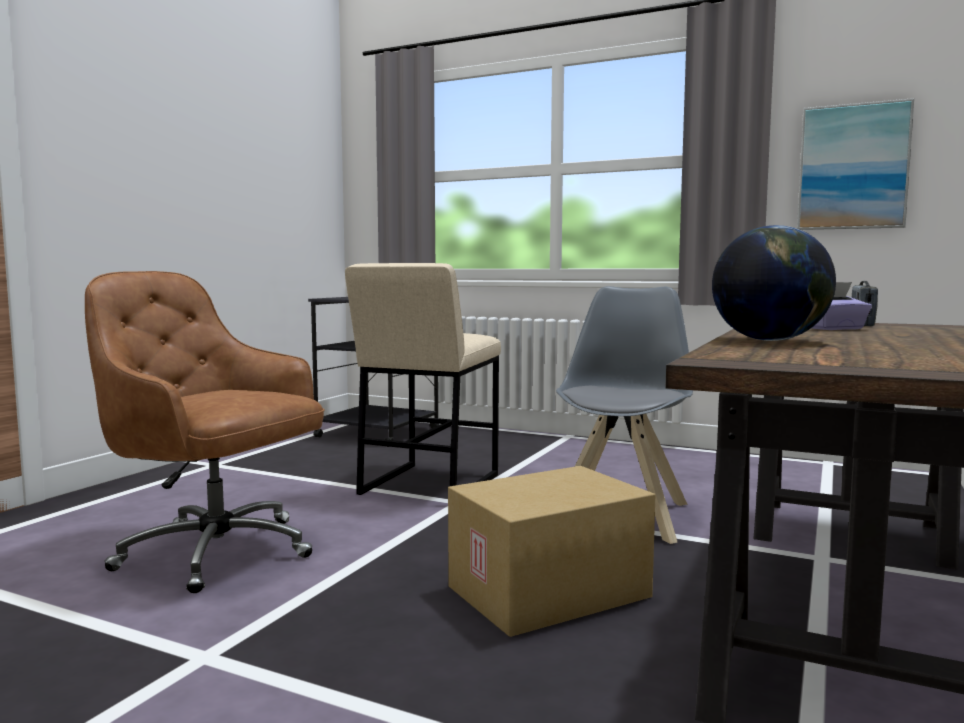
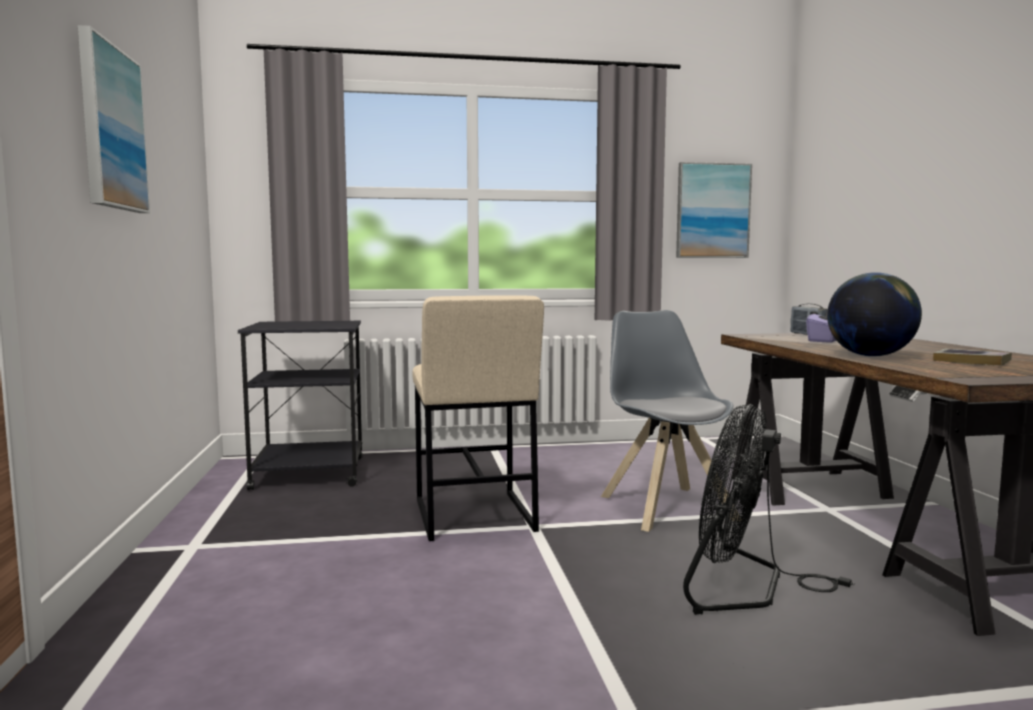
camera: 35 degrees left, 0 degrees up
(174, 136) = (111, 128): none -> picture
(218, 551) = (423, 636): brown office chair -> none
(549, 593) = (748, 582): cardboard box -> black fan
(871, 352) = (971, 362): none -> book

